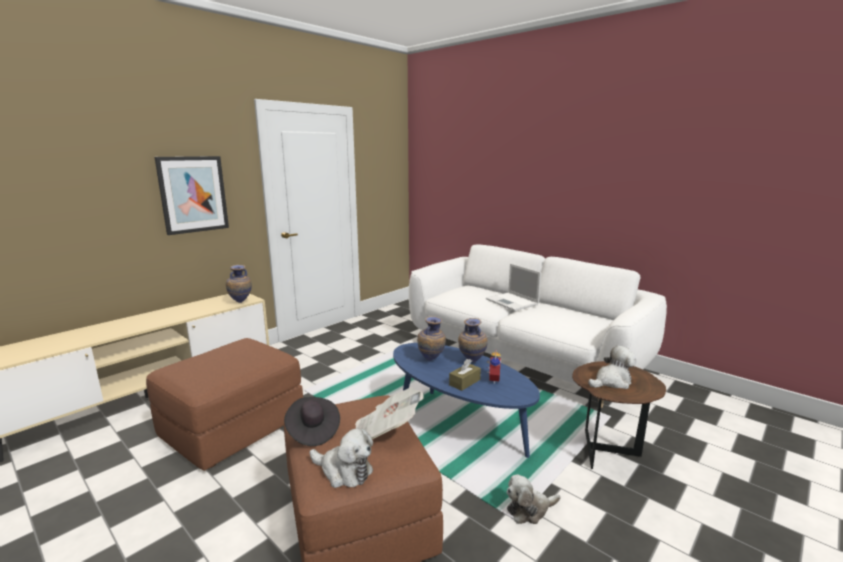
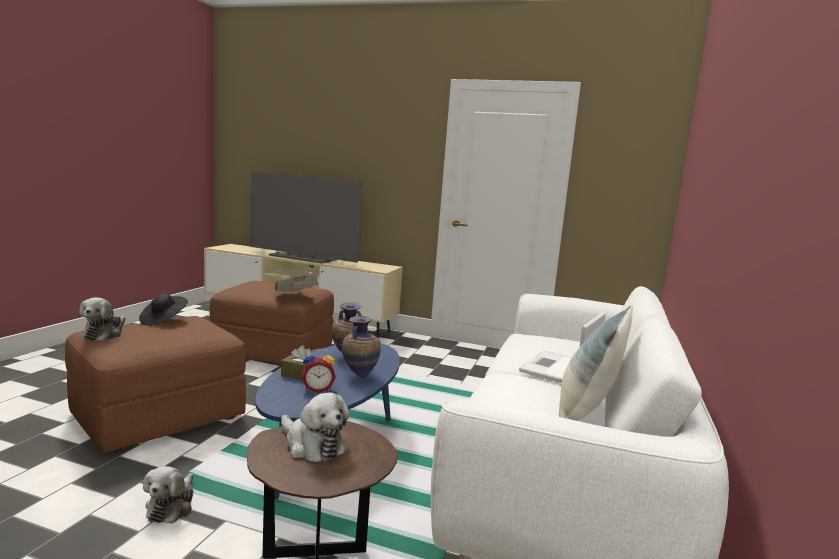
camera: 65 degrees right, 5 degrees down
(140, 323) = (304, 257): none -> television
(193, 194) = (378, 166): picture -> none
(240, 303) = (369, 269): vase -> none
(387, 429) = (166, 339): newspaper -> newspaper (295, 296)
(529, 510) = (171, 506): plush toy -> plush toy turned 135 degrees counterclockwise
(569, 311) = (586, 412): none -> pillow

